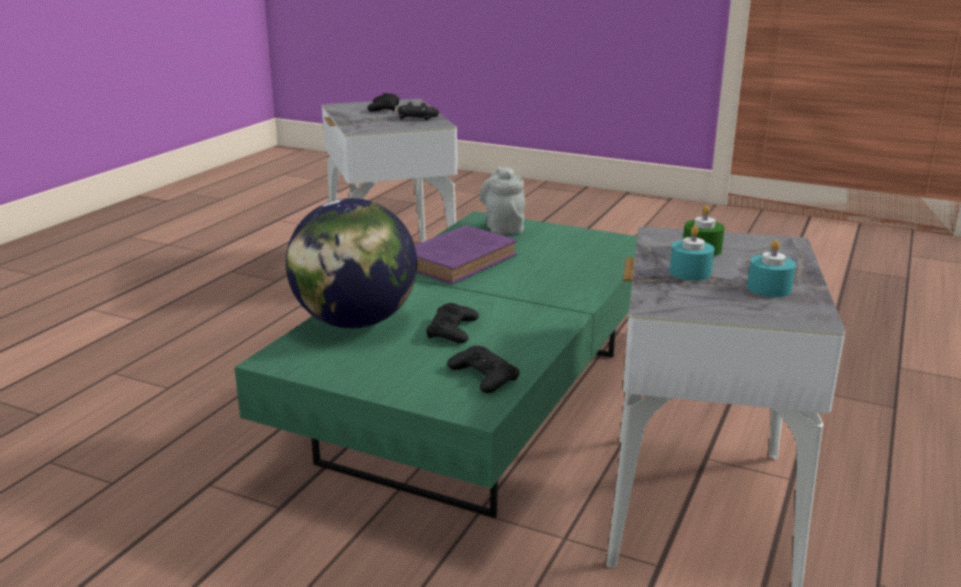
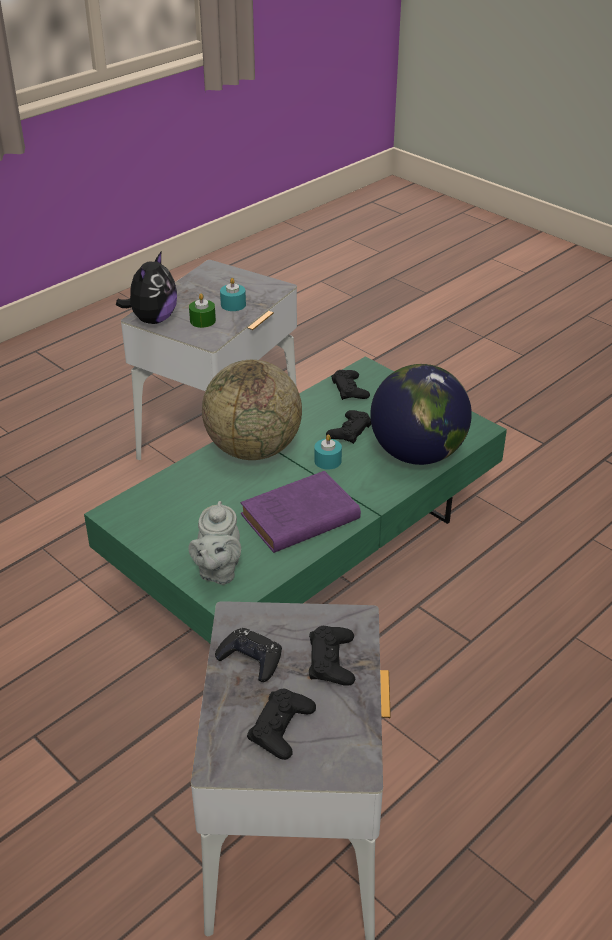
camera: 160 degrees left, 15 degrees up
(366, 121) = (331, 661): none -> black game controller
(553, 297) = (253, 449): none -> globe
(768, 242) = (152, 319): none -> plush toy
(769, 288) = (206, 287): turquoise candle -> turquoise candle (327, 461)

